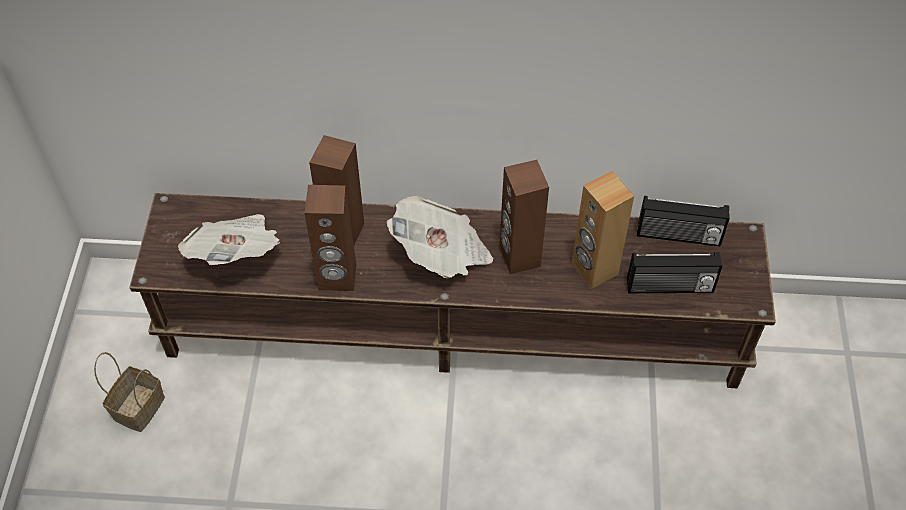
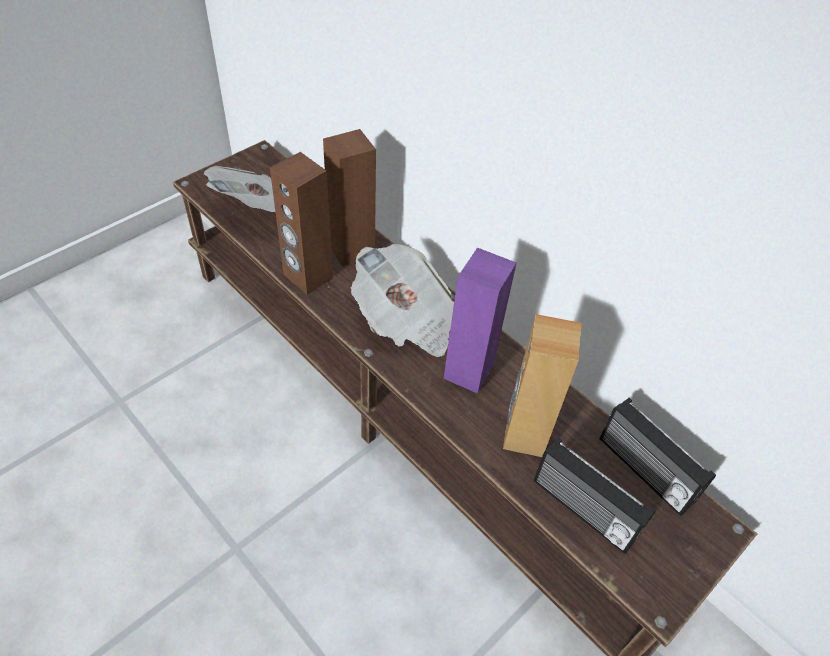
camera: 40 degrees right, 5 degrees down
(139, 409) = (147, 295): basket -> none
(519, 256) = (468, 371): brown speaker -> purple speaker

